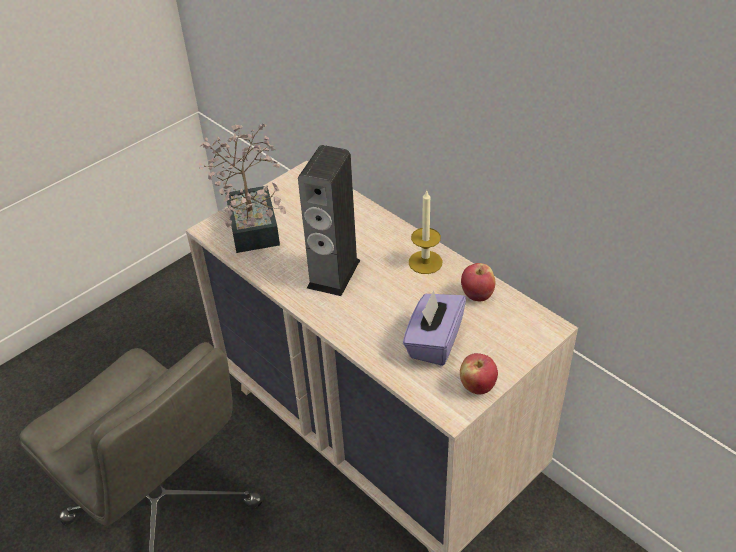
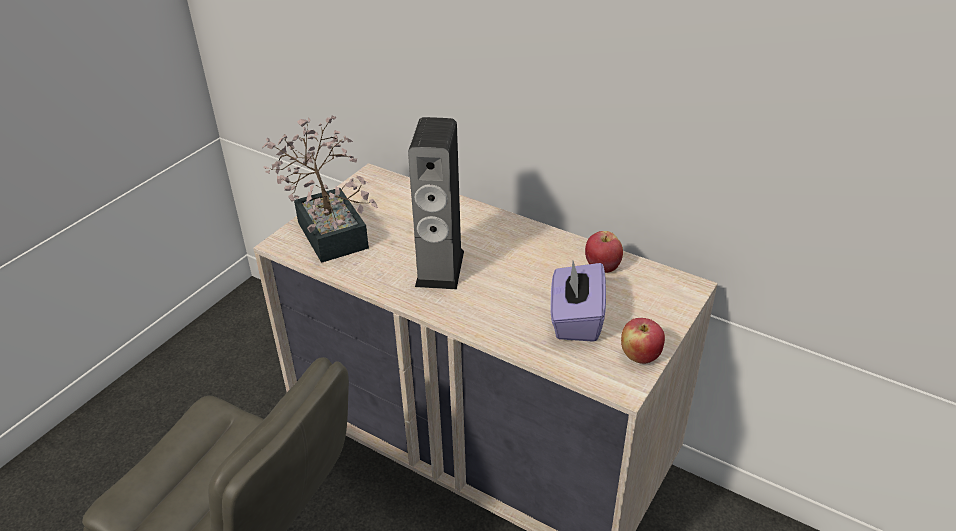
camera: 15 degrees left, 5 degrees down
(425, 262) = (535, 243): candle -> none

